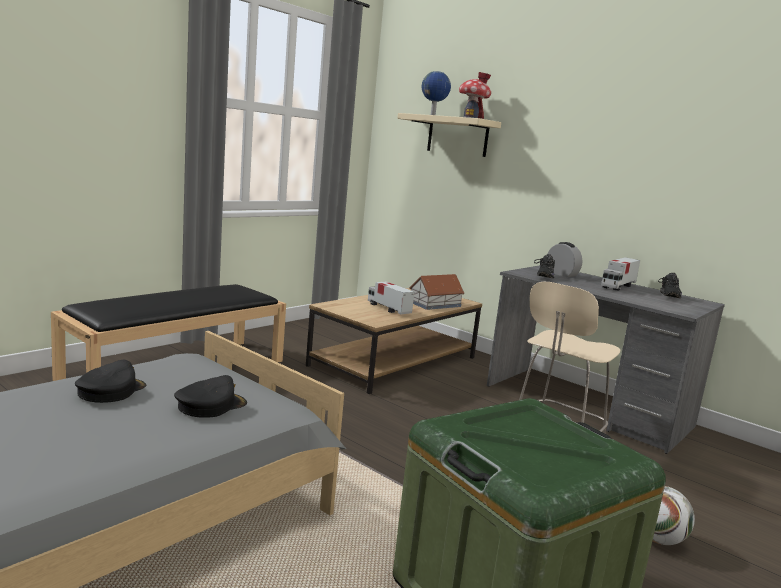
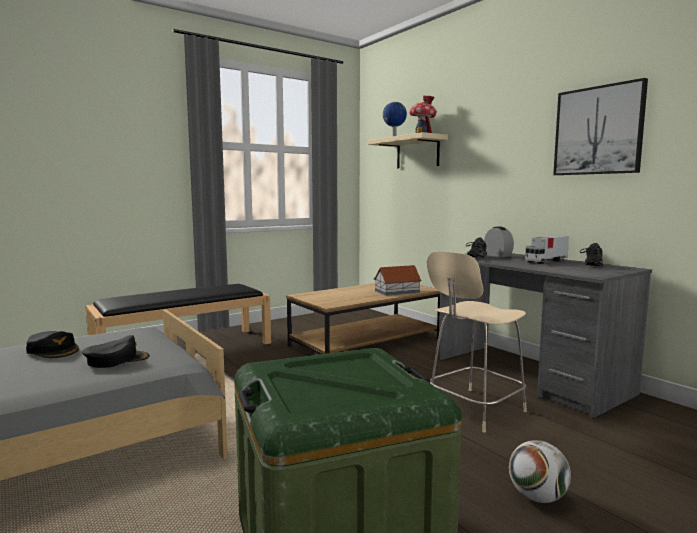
camera: 15 degrees right, 5 degrees down
(111, 391) = (53, 350): black cap -> black cap turned 90 degrees clockwise
(388, 308) = (351, 295): toy truck -> none
(685, 152) = (598, 131): none -> picture

